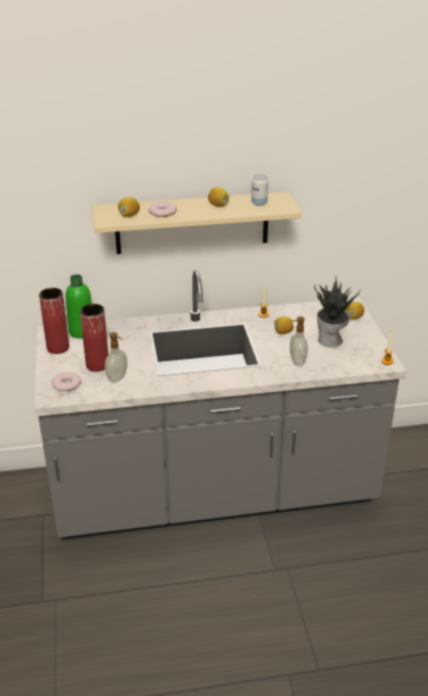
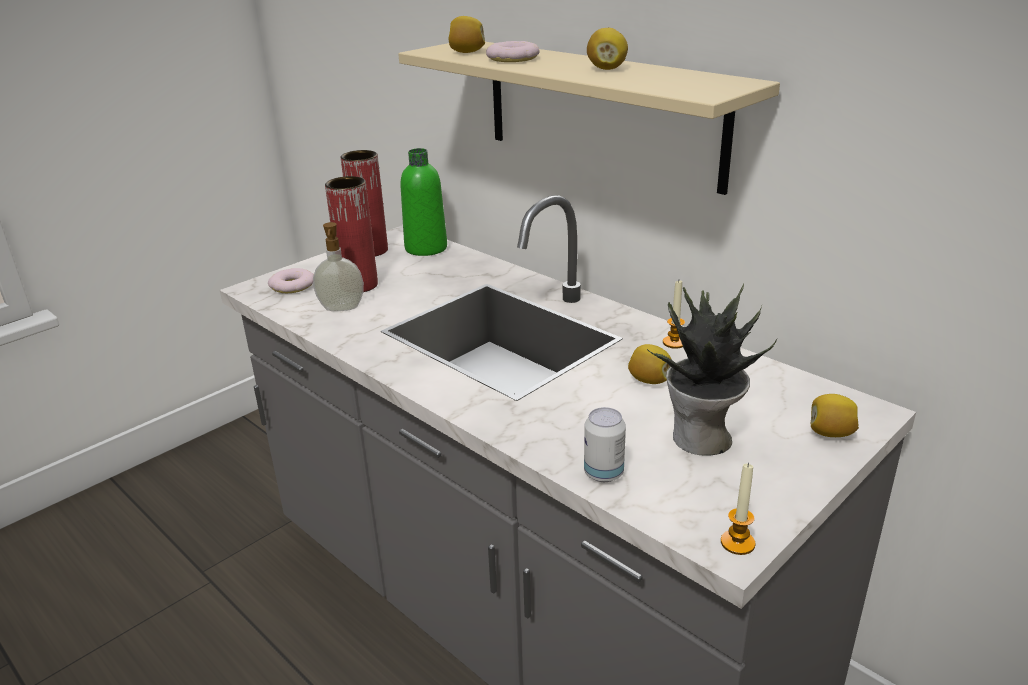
camera: 55 degrees right, 5 degrees down
(259, 203) = (677, 80): can -> can (603, 473)
(296, 361) = (576, 430): soap dispenser -> none

